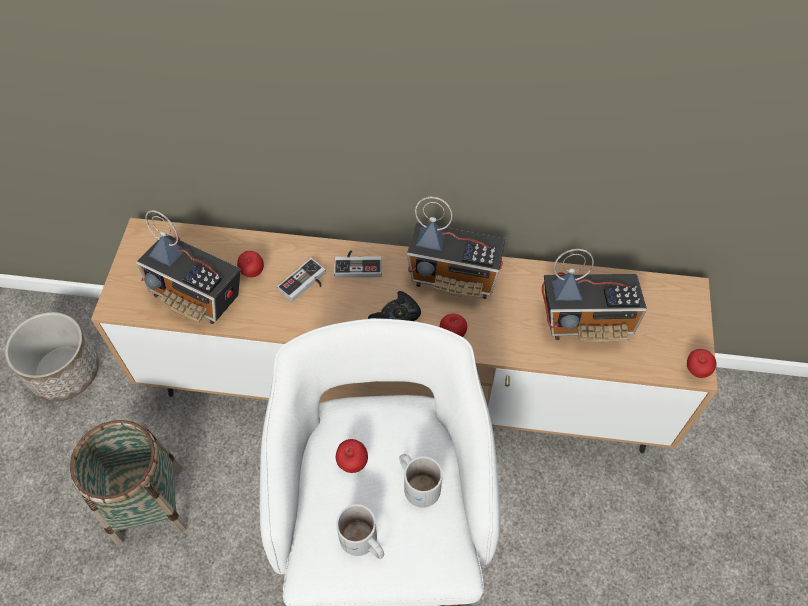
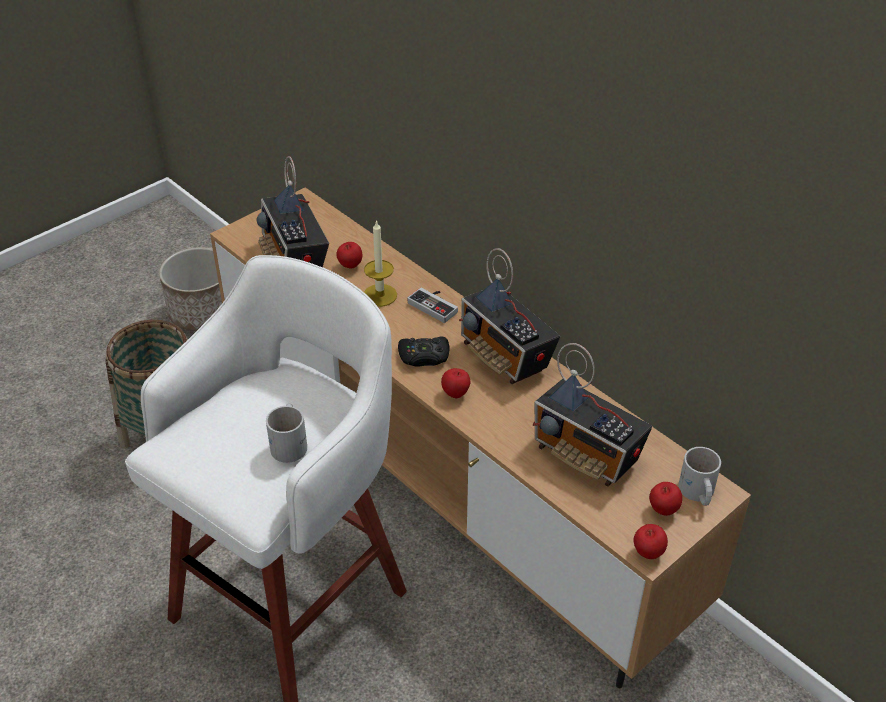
camera: 40 degrees right, 15 degrees down
(305, 284) = (380, 295): game controller -> candle
(352, 463) = (260, 400): apple -> apple (663, 510)
(362, 543) = (208, 451): white mug -> white mug (696, 493)

